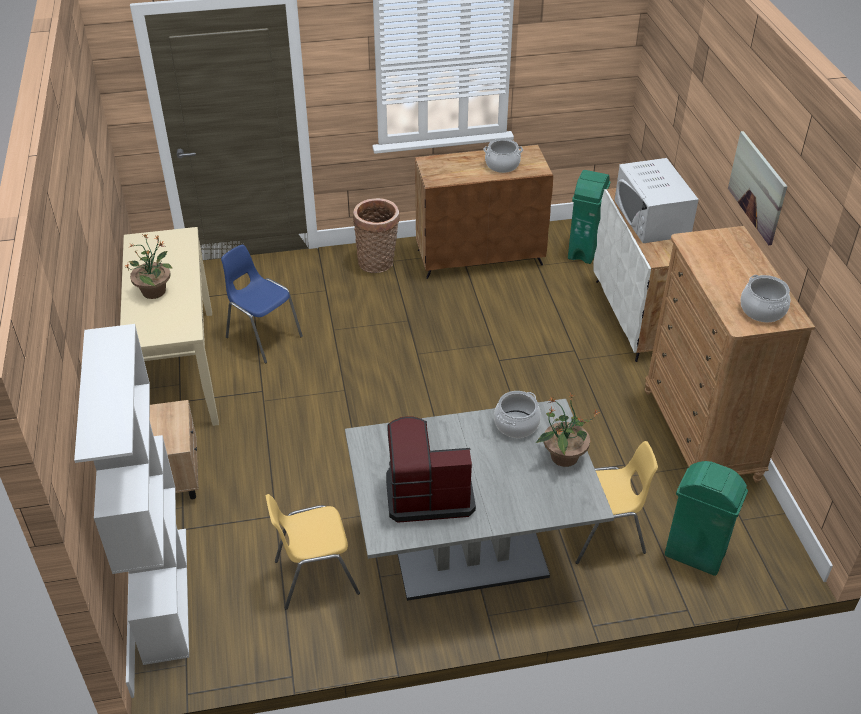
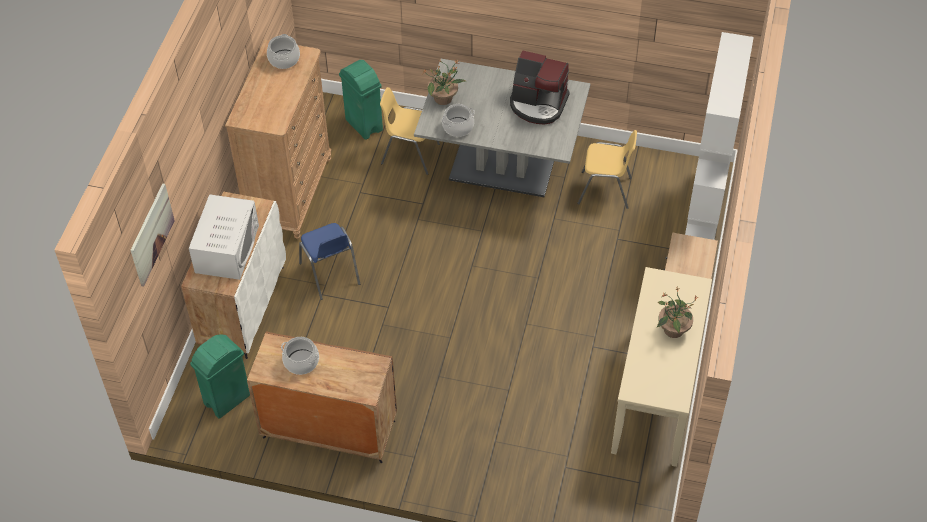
camera: 155 degrees left, 10 degrees up
(263, 337) = (573, 404): blue chair -> blue chair (330, 274)
(378, 263) = (429, 459): basket -> none
(757, 187) = (216, 99): picture -> picture (151, 234)

